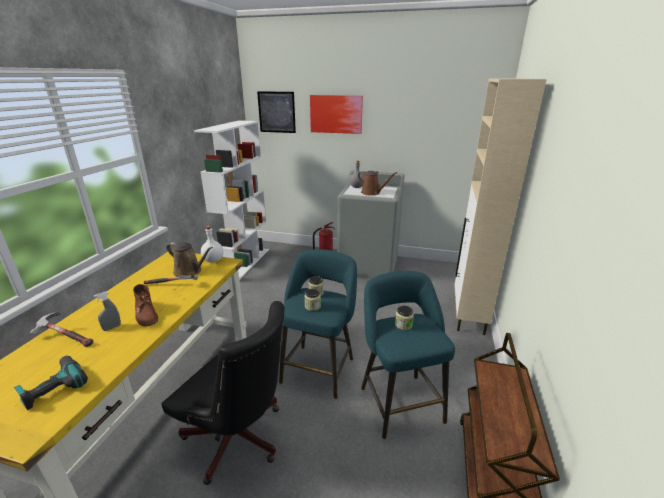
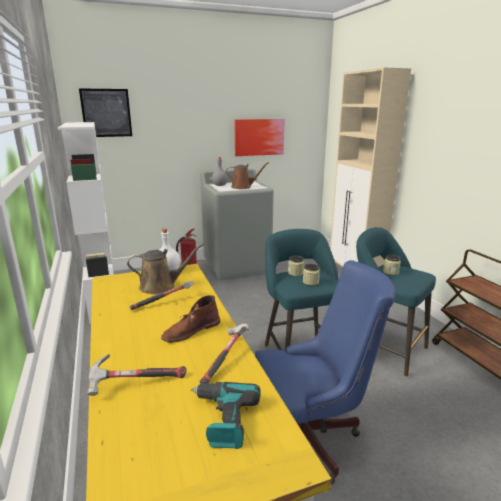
camera: 35 degrees left, 5 degrees down
(112, 327) = (176, 353): grey spray bottle -> none
(125, 346) = (226, 359): none -> hammer
(146, 314) = (191, 330): brown boot -> brown boot turned 120 degrees clockwise
(239, 440) = (310, 437): black office chair -> blue office chair
(336, 114) = (178, 113): picture -> picture (259, 137)

